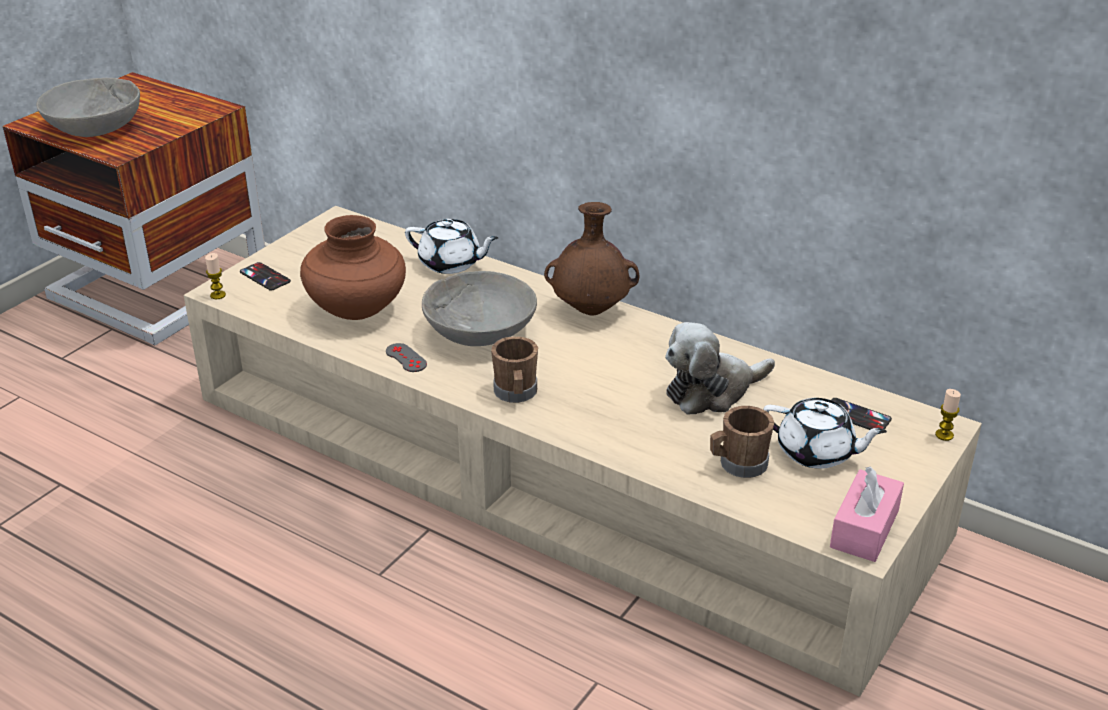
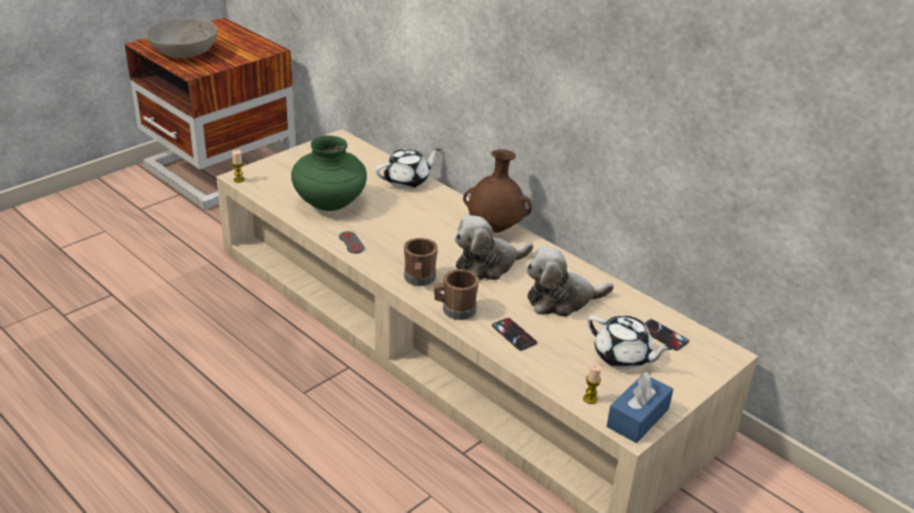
camera: 10 degrees right, 0 degrees up
(265, 277) = (275, 172): phone -> phone (514, 334)
(357, 309) = (330, 203): brown vase -> green vase
(451, 264) = (407, 181): white teapot -> white teapot turned 60 degrees counterclockwise
(479, 331) = (410, 231): grey bowl -> none
(600, 360) = (488, 265): none -> plush toy
(738, 464) = (561, 356): brown mug -> brown mug (455, 310)
(864, 529) = (638, 418): pink tissue box -> blue tissue box
(944, 435) = (725, 360): candle -> candle (590, 399)

